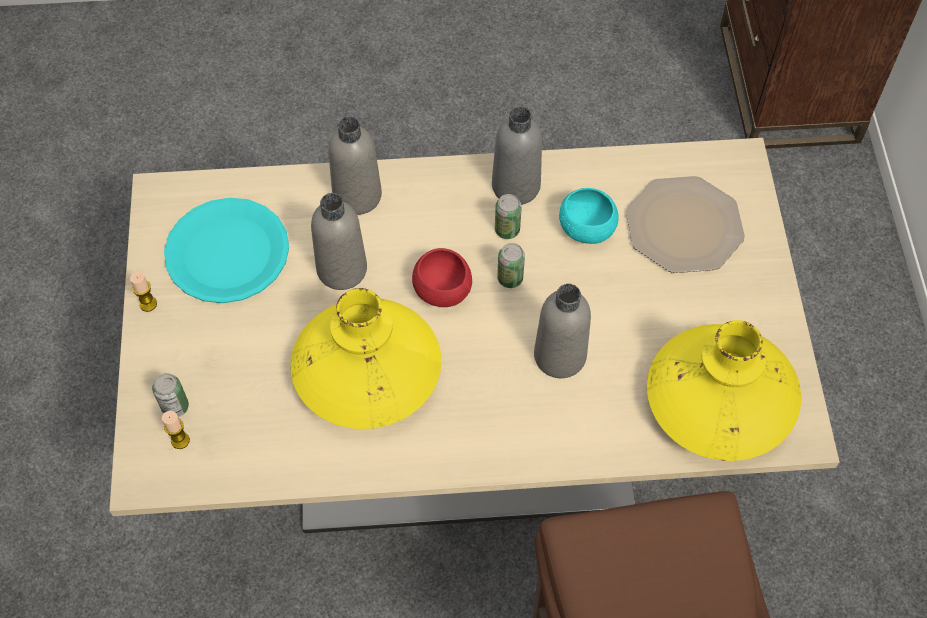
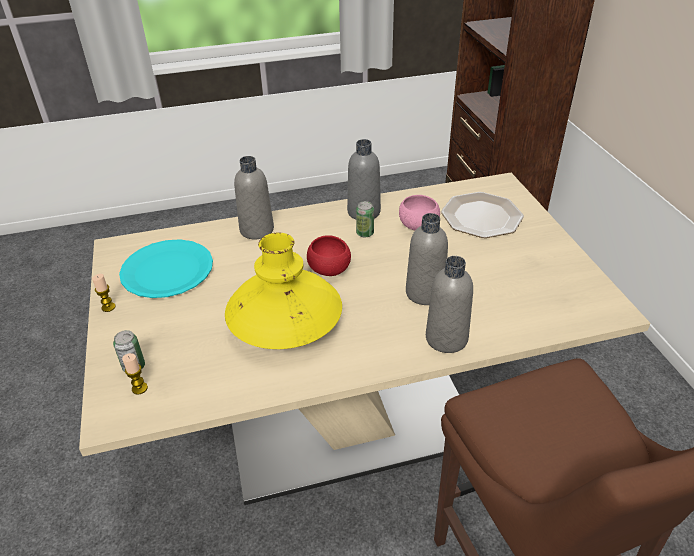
camera: 10 degrees left, 20 degrees down
(342, 269) = (253, 268): grey bottle -> grey bottle (446, 338)
(510, 278) = (375, 257): can -> none
(586, 230) = (418, 226): turquoise bowl -> pink bowl
(718, 403) = (548, 302): yellow vase -> none

